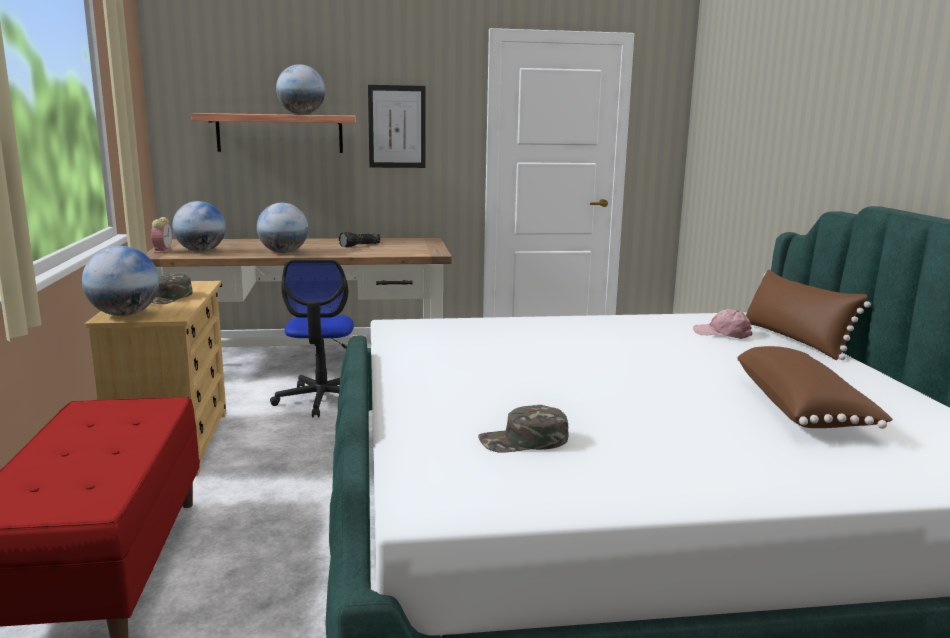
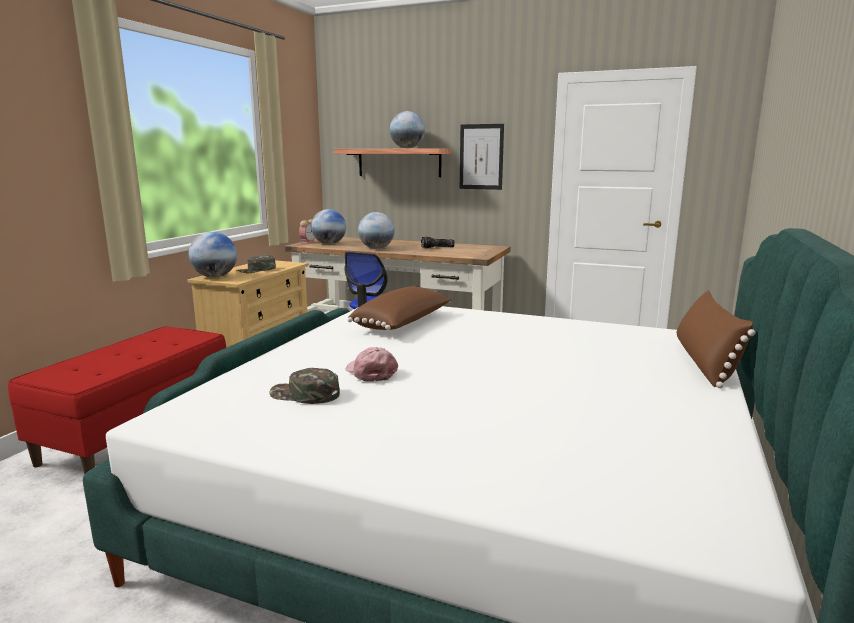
camera: 30 degrees right, 0 degrees up
(722, 333) = (638, 346): pink cap -> pink cap (371, 372)
(802, 409) = (582, 421): brown pillow -> brown pillow (403, 324)

